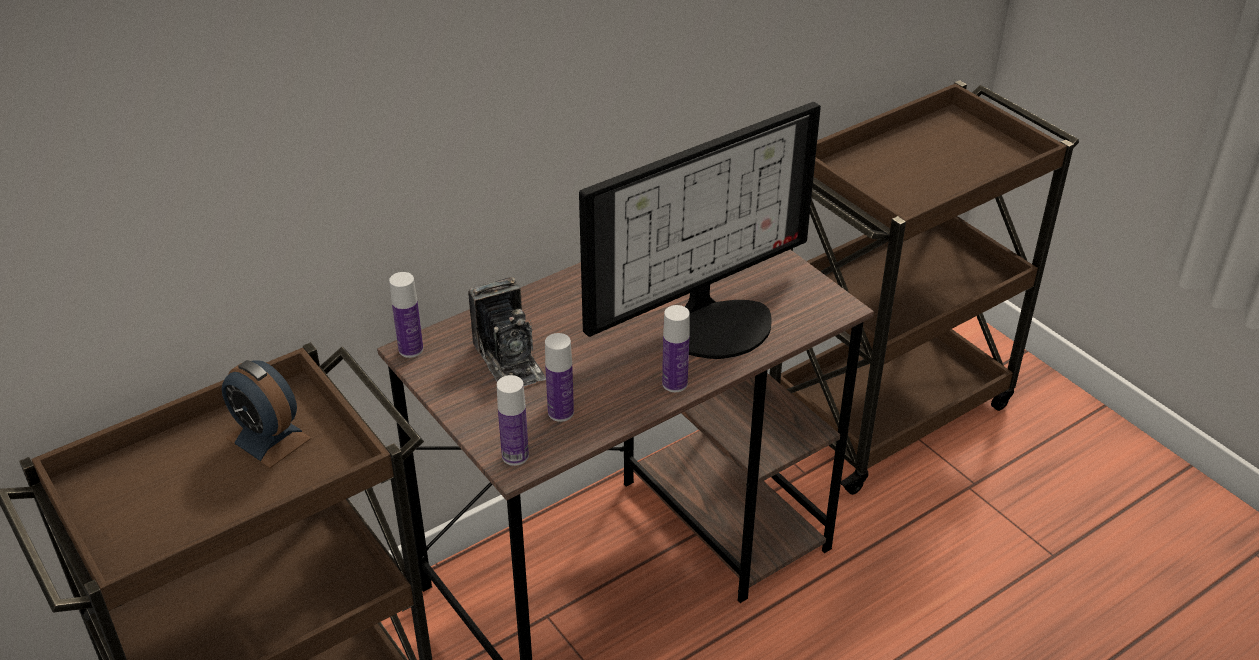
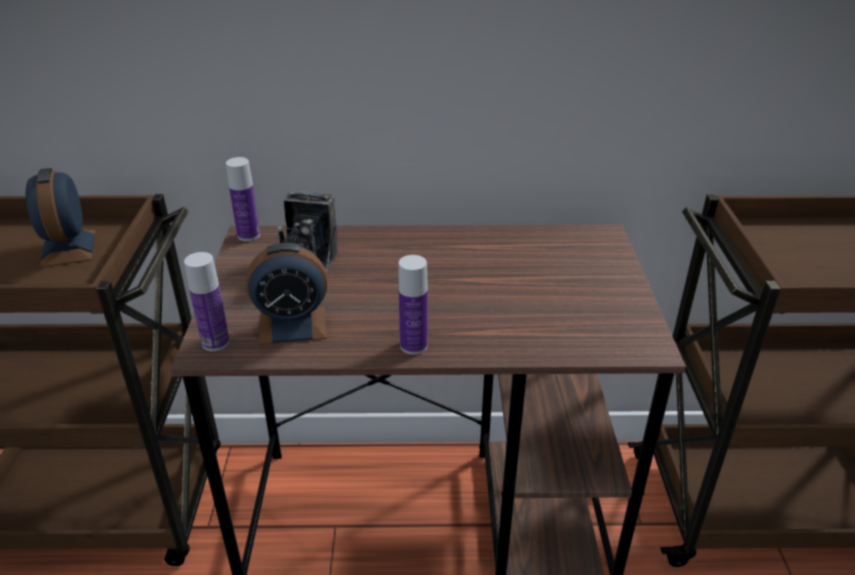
camera: 35 degrees right, 5 degrees down
(560, 412) = (292, 325): bottle -> alarm clock
(717, 322) = (510, 312): monitor -> none

